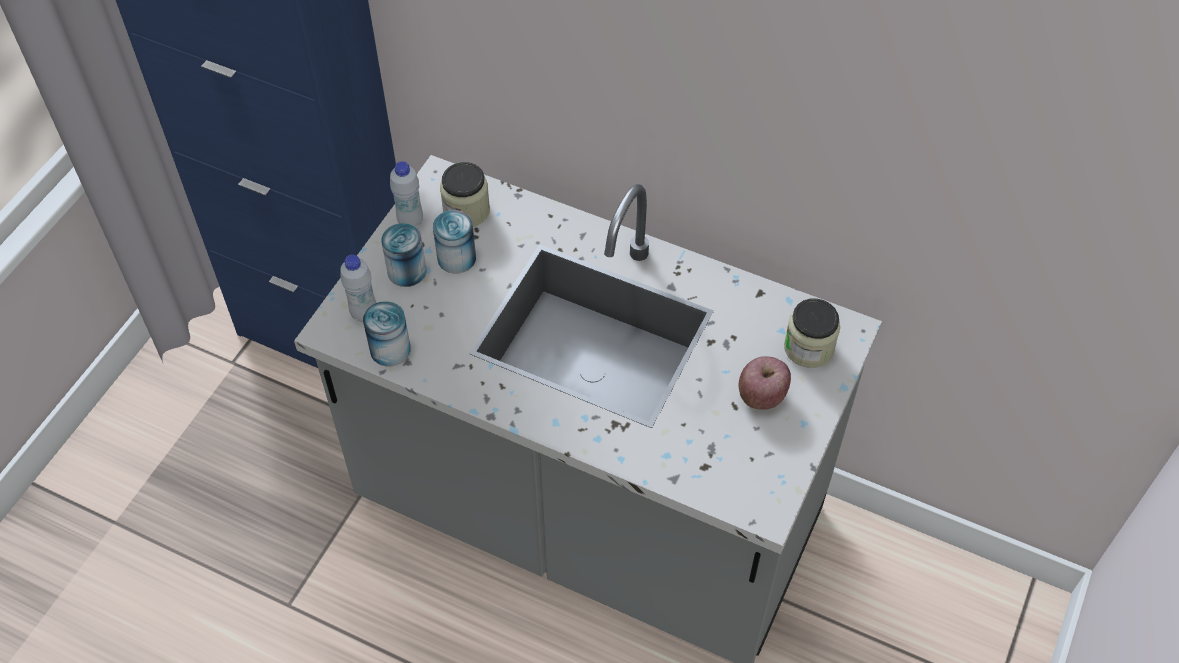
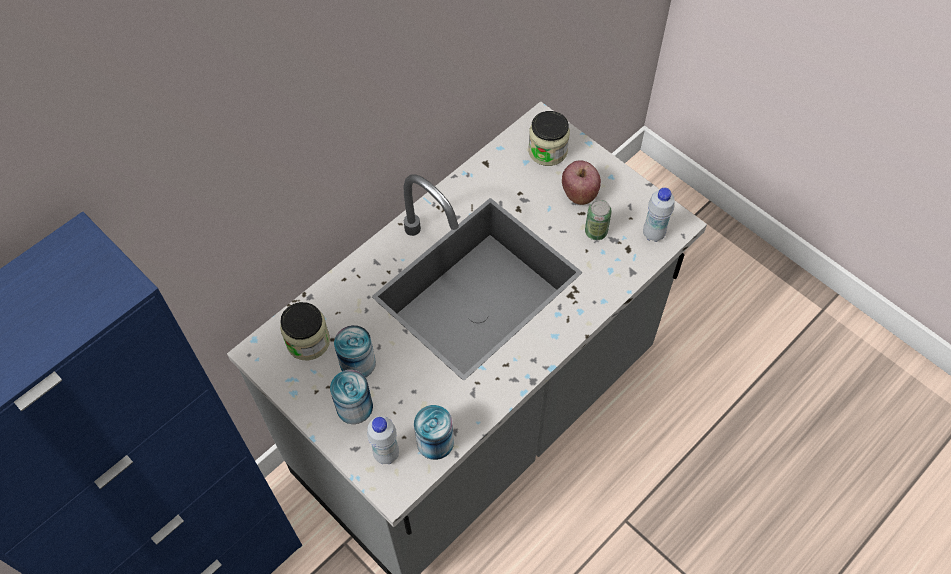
camera: 70 degrees left, 5 degrees up
(410, 221) = (298, 389): white bottle -> white bottle (653, 234)
(714, 427) = (596, 232): none -> can

